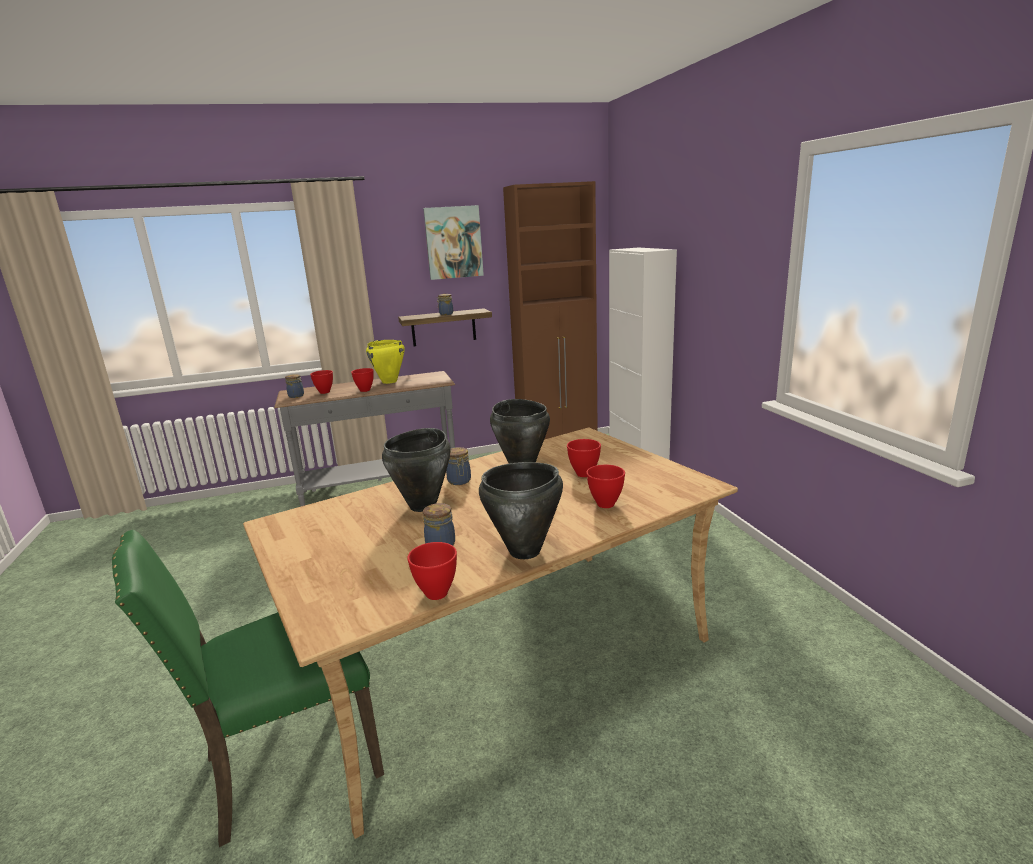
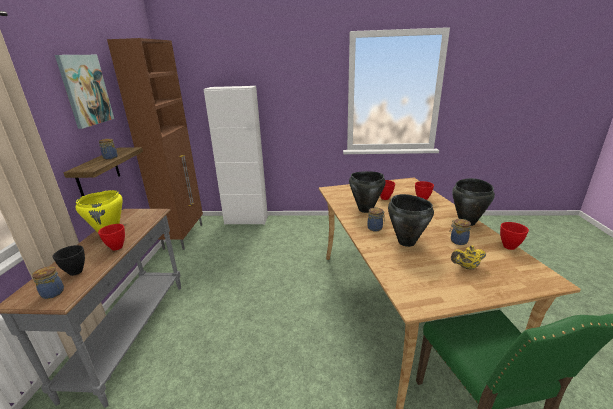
camera: 70 degrees left, 5 degrees up
(325, 392) = (76, 272): red bowl -> black bowl
(358, 553) = (466, 267): none -> yellow teapot

